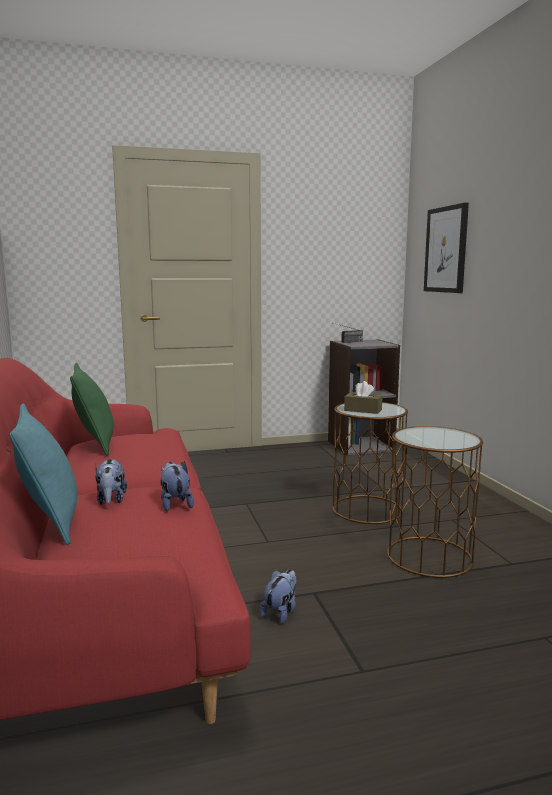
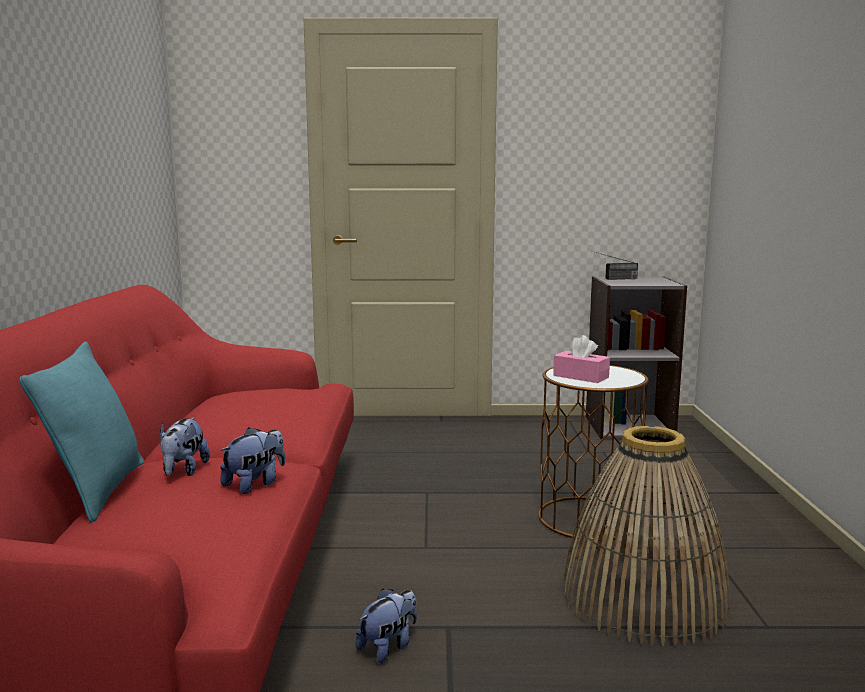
camera: 15 degrees right, 0 degrees up
(95, 444) = (225, 398): green pillow -> none
(175, 504) = (255, 484): plush toy -> plush toy turned 45 degrees clockwise
(363, 410) = (581, 376): brown tissue box -> pink tissue box
(430, 556) = (643, 598): brown side table -> basket
(446, 250) = (758, 146): picture -> none

